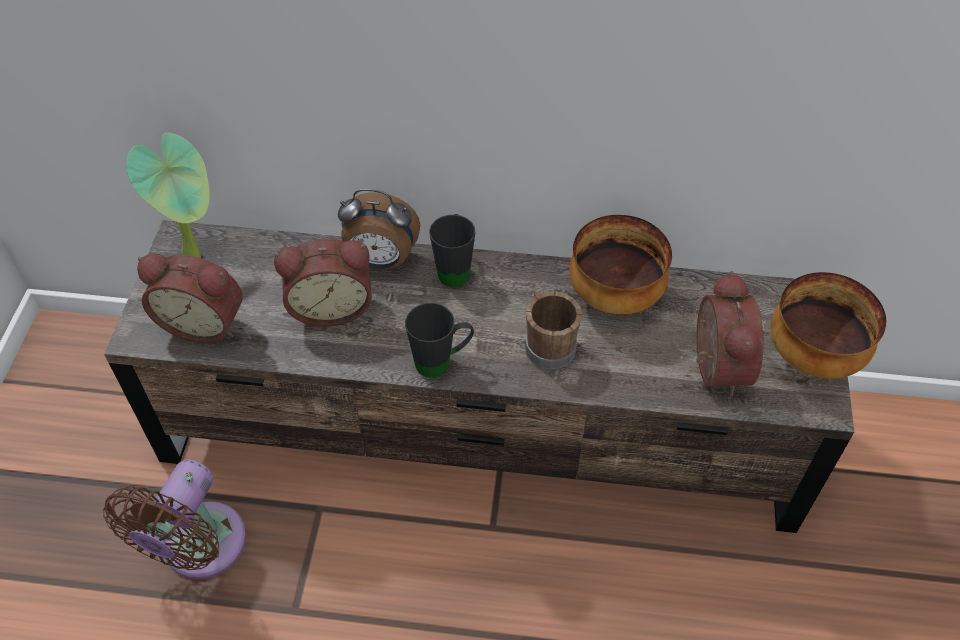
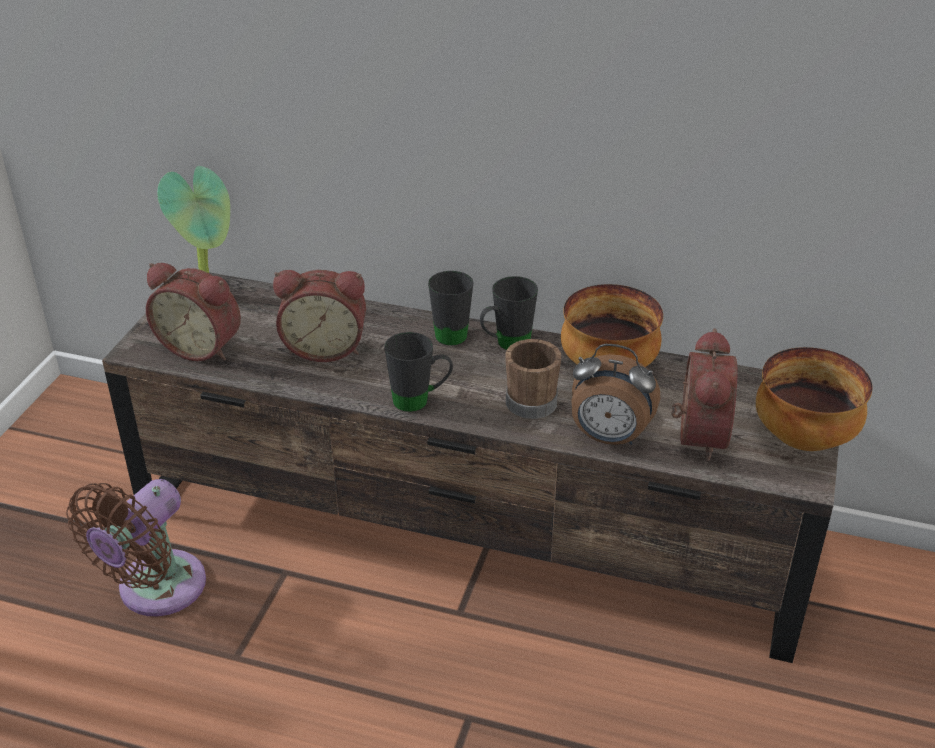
camera: 10 degrees right, 15 degrees down
(381, 261) = (383, 319): alarm clock -> alarm clock (608, 438)
(509, 278) = (506, 344): none -> black mug

